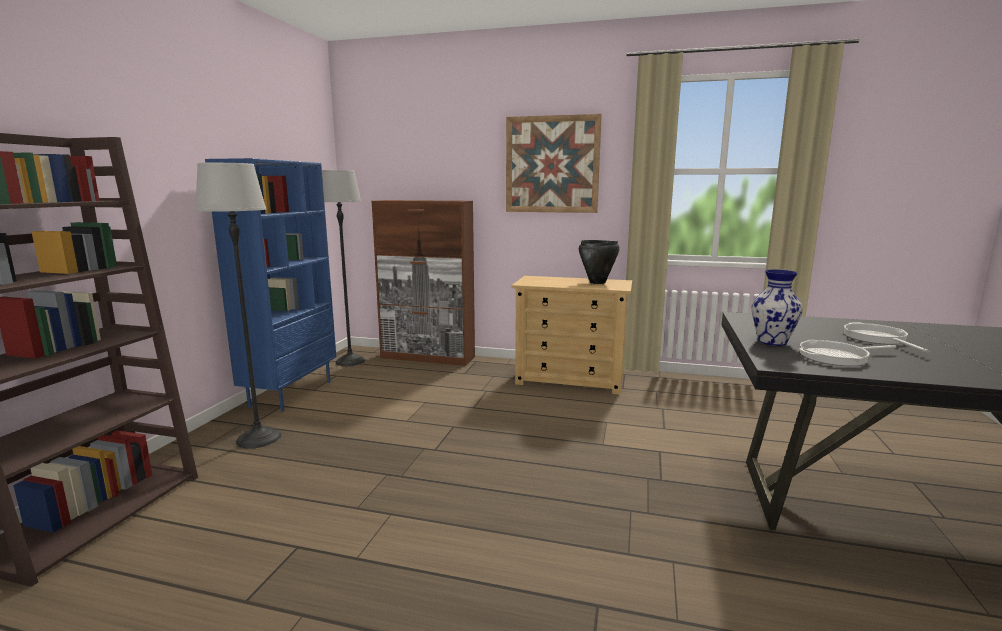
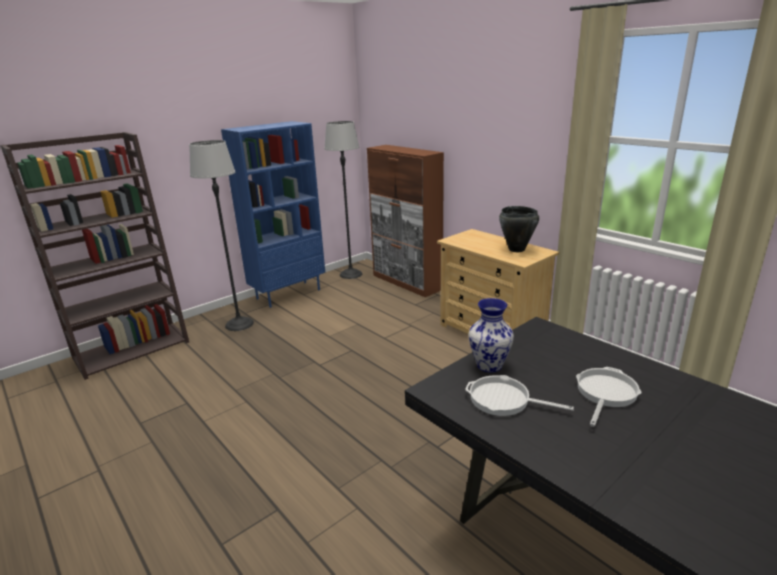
camera: 35 degrees right, 10 degrees up
(552, 164) = (506, 123): picture -> none

